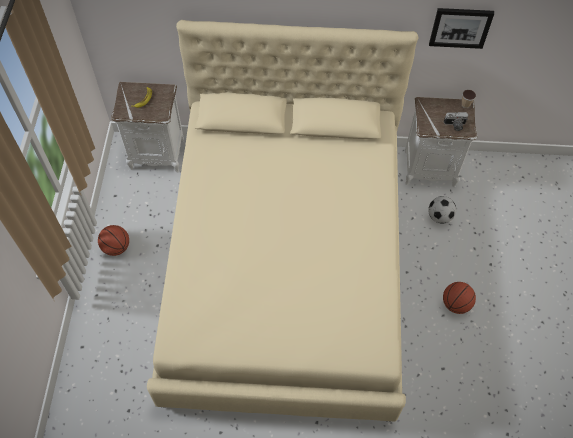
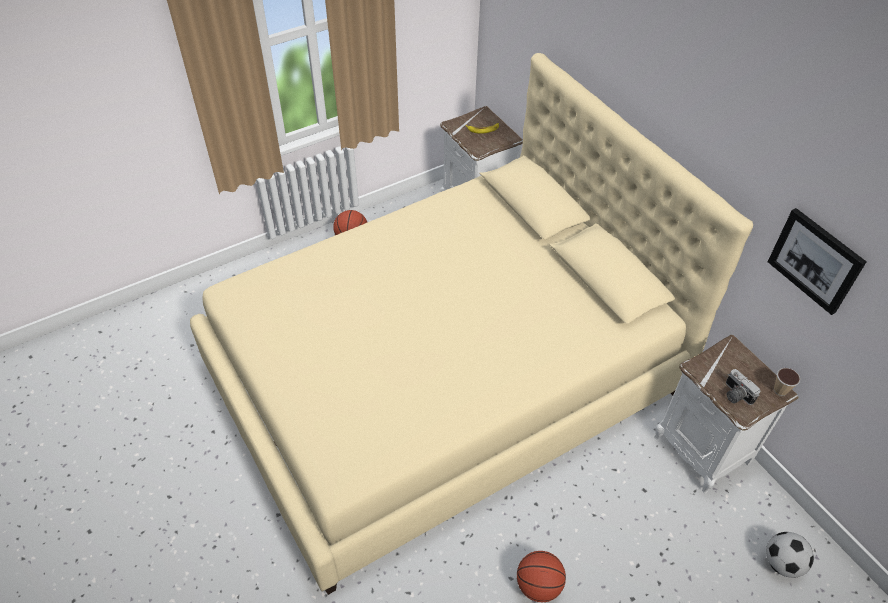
camera: 55 degrees right, 10 degrees down
(439, 216) = (645, 498): football -> football (782, 563)

